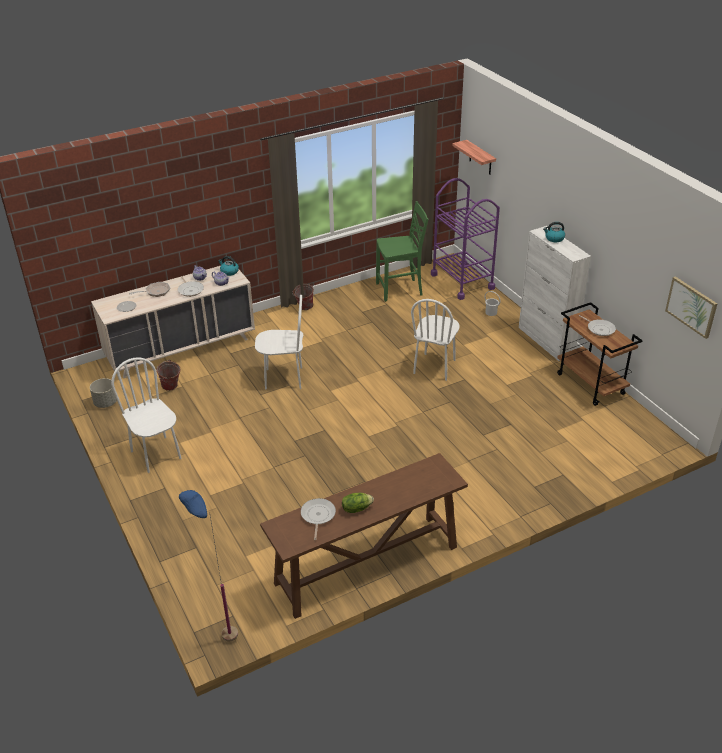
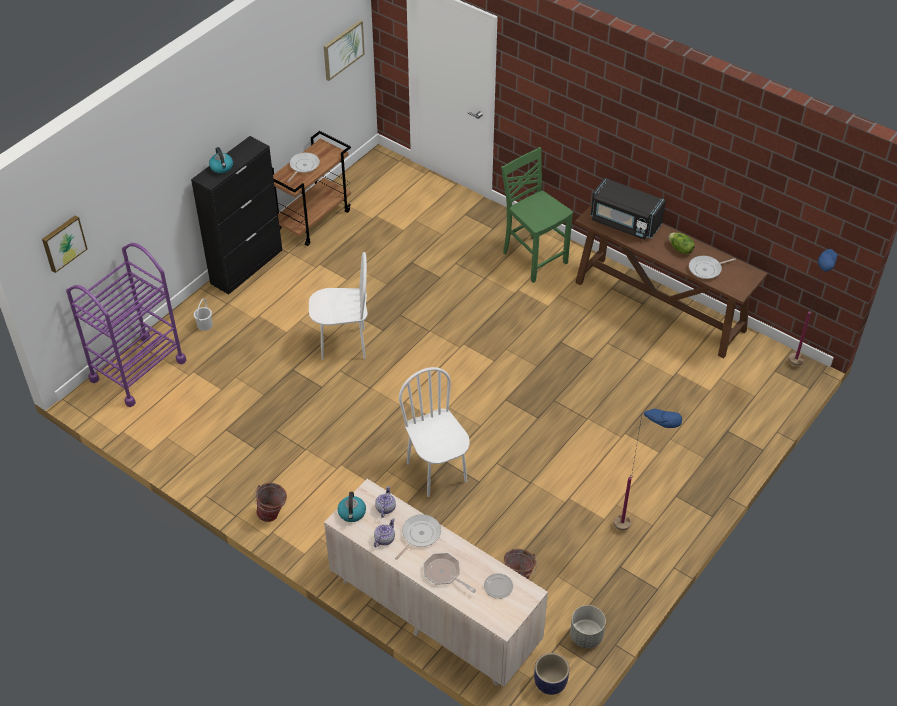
camera: 115 degrees left, 10 degrees up
(92, 378) = (550, 683): none -> planter
(156, 454) = (635, 530): white chair -> blue floor lamp
(400, 290) = (184, 426): green chair -> green chair (533, 257)
(417, 484) = (624, 222): none -> black microwave
(480, 158) = (63, 243): shelf -> picture
(546, 341) = (247, 266): white cabinet -> black cabinet

